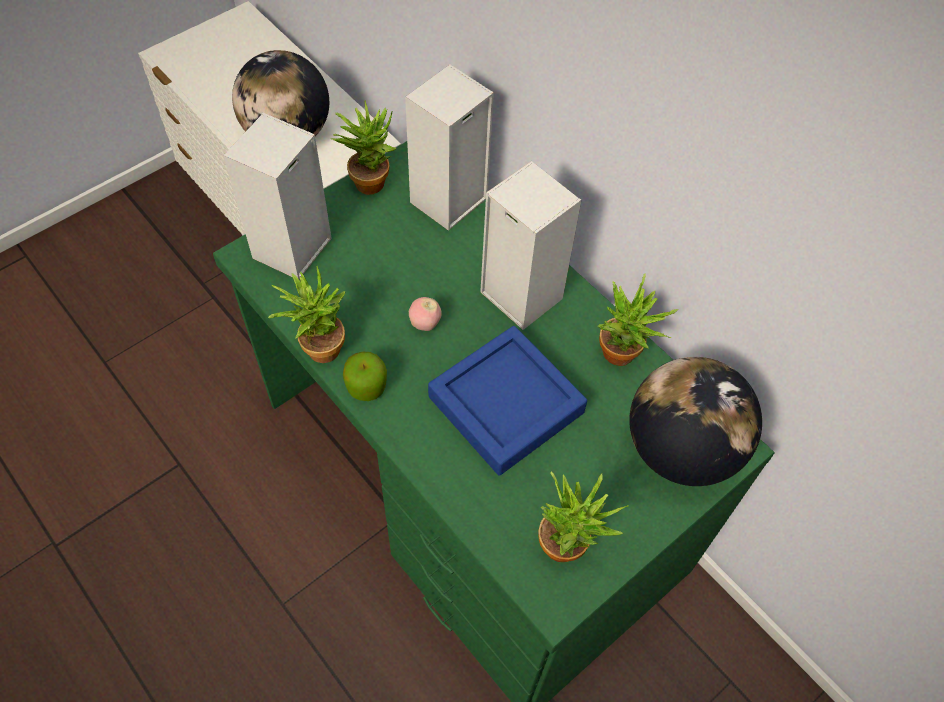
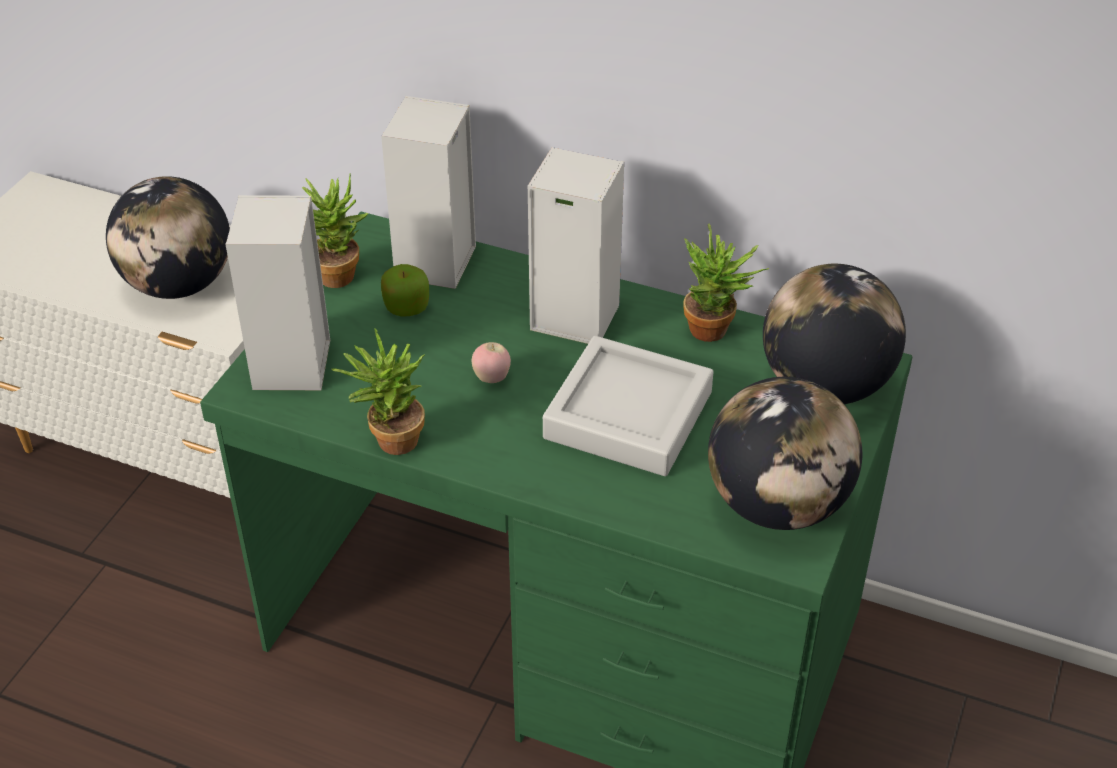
camera: 25 degrees left, 15 degrees down
(366, 386) = (469, 455): apple -> apple (406, 306)
(506, 405) = (628, 415): blue tray -> grey tray
(569, 545) = (777, 505): potted plant -> globe

